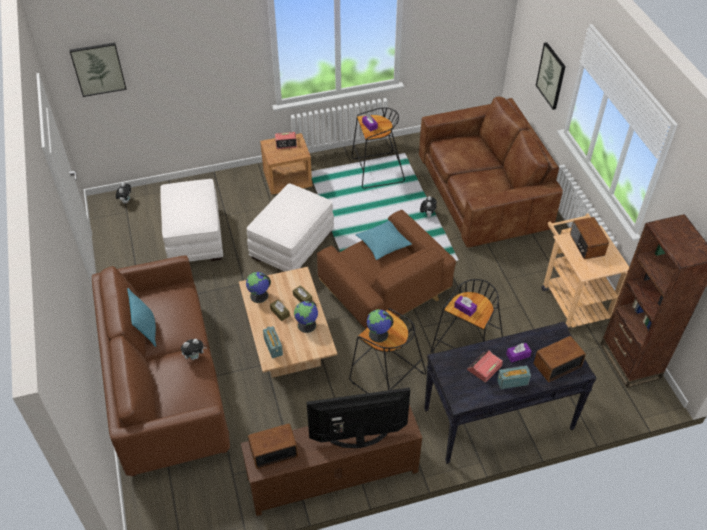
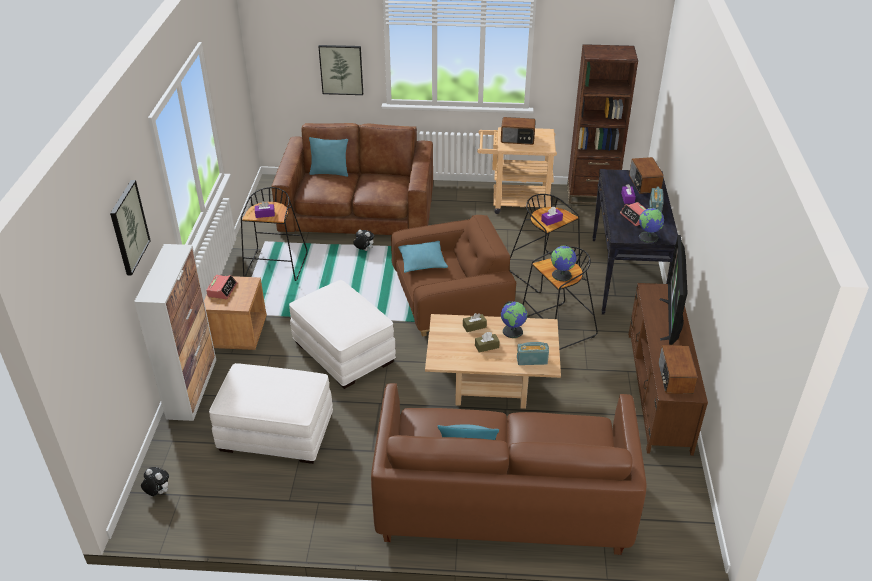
camera: 70 degrees left, 10 degrees down
(98, 69) = (81, 321): picture -> picture (128, 227)
(195, 356) = (527, 419): plush toy -> none
(222, 179) = (192, 388): none -> cabinet
(259, 296) = (455, 357): globe -> globe (648, 237)
(485, 147) = (329, 173): none -> turquoise pillow

